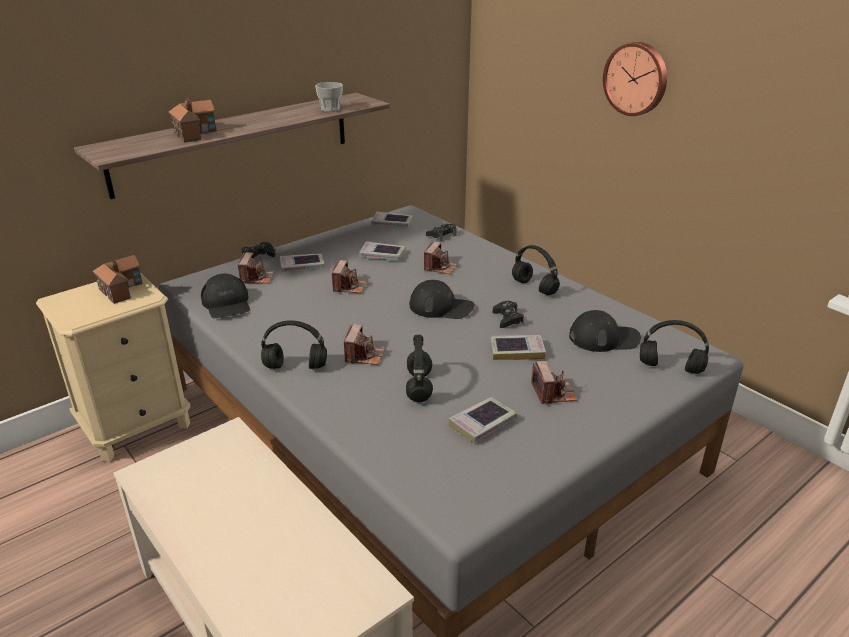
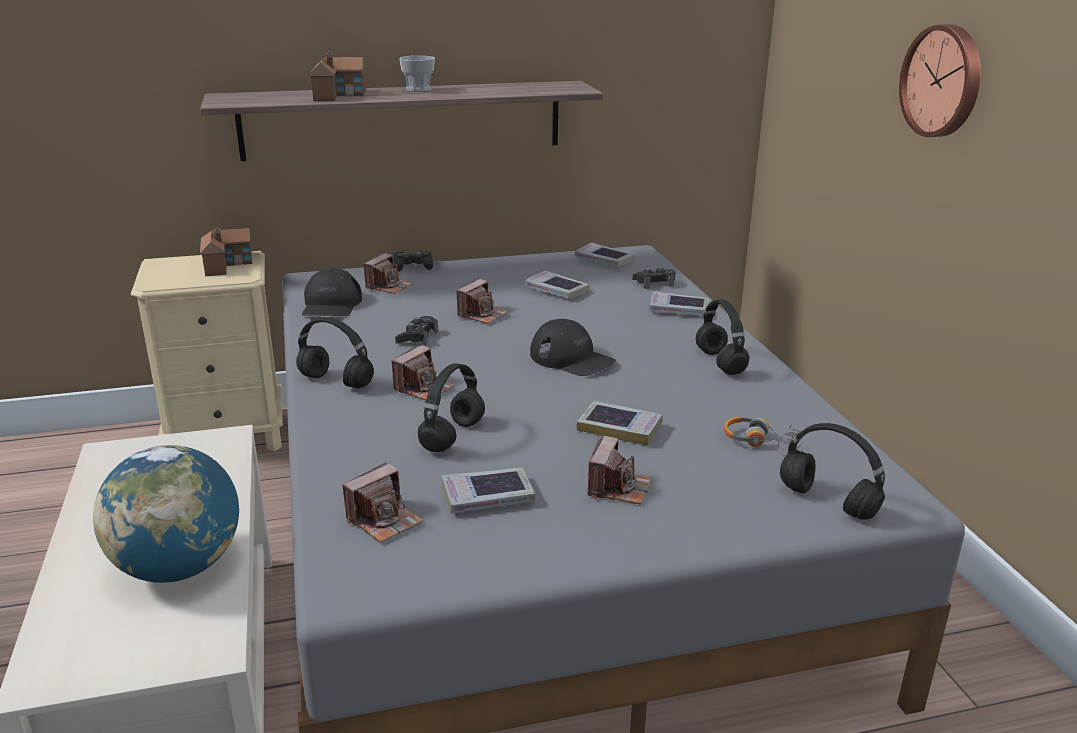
camera: 25 degrees right, 5 degrees down
(295, 543) = (179, 567): none -> globe
(302, 266) = (450, 284): book -> book (679, 310)
(330, 109) = (521, 91): cup -> cup (418, 90)
(440, 267) = (615, 316): camera -> camera (384, 521)
(507, 319) = (645, 390): black game controller -> black game controller (417, 337)
(604, 338) = (761, 442): black cap -> headphones

